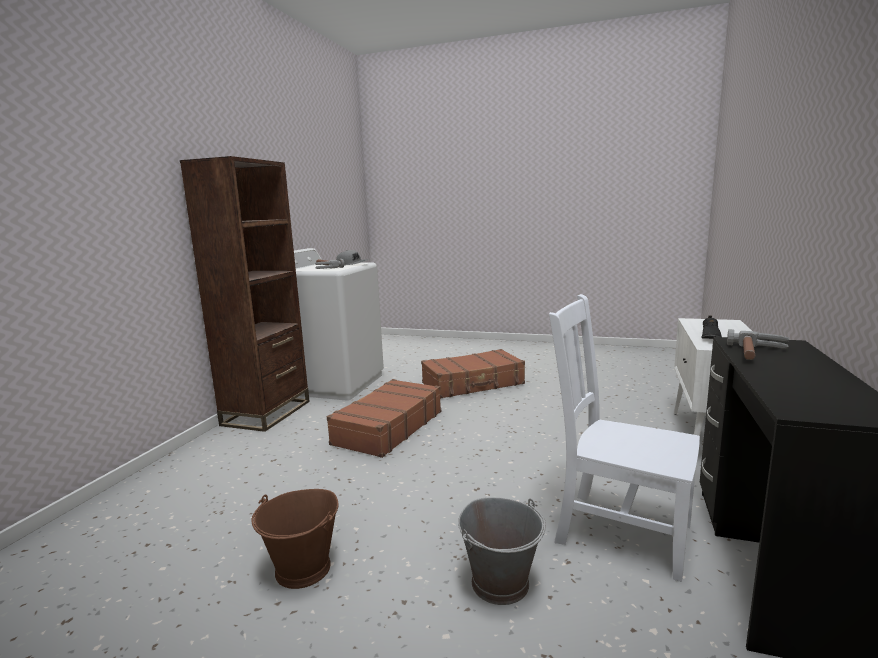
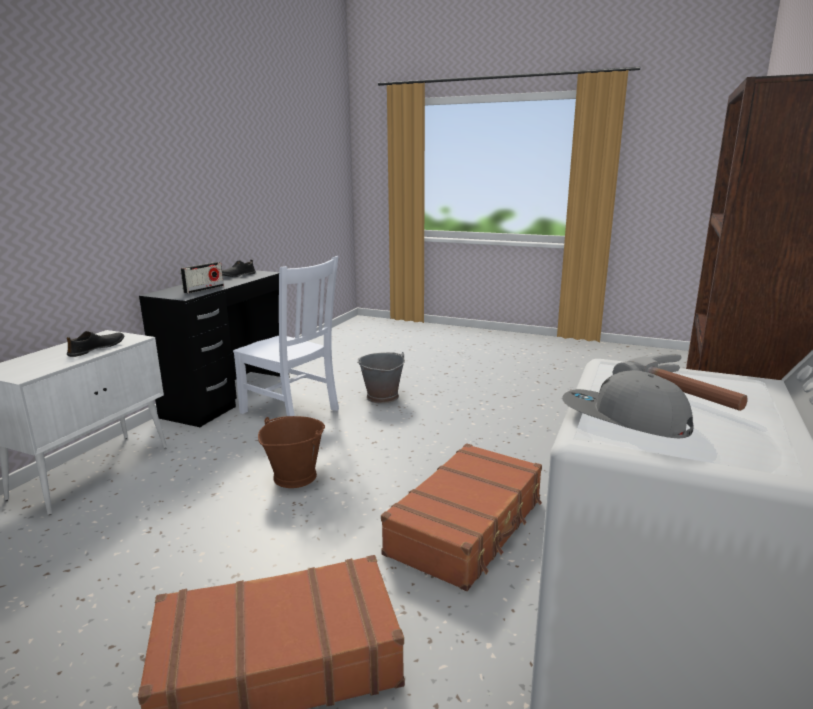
camera: 175 degrees left, 5 degrees up
(303, 569) = (498, 407): brown bucket -> brown bucket (294, 476)
(757, 354) = (204, 289): hammer -> radio
(834, 396) = (237, 275): none -> black shoe

